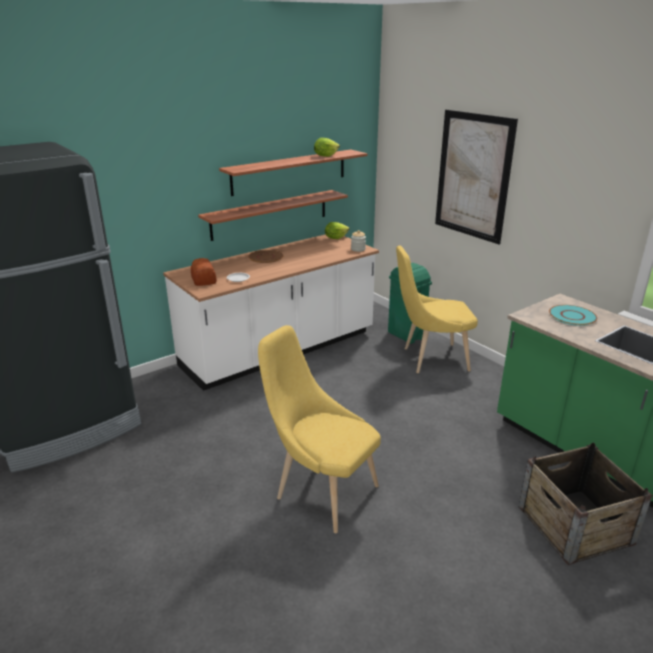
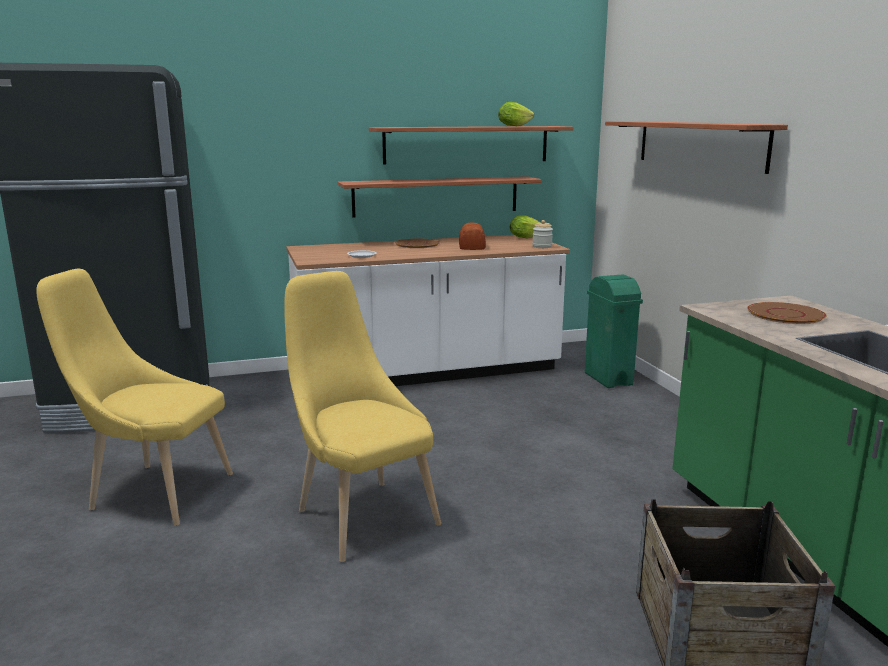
camera: 20 degrees right, 10 degrees down
(204, 279) = (323, 253): bread -> bread (472, 246)
(430, 359) = (624, 407): yellow chair -> yellow chair (153, 491)
(473, 176) = (699, 144): picture -> shelf
(572, 316) = (785, 314): turquoise plate -> brown plate

